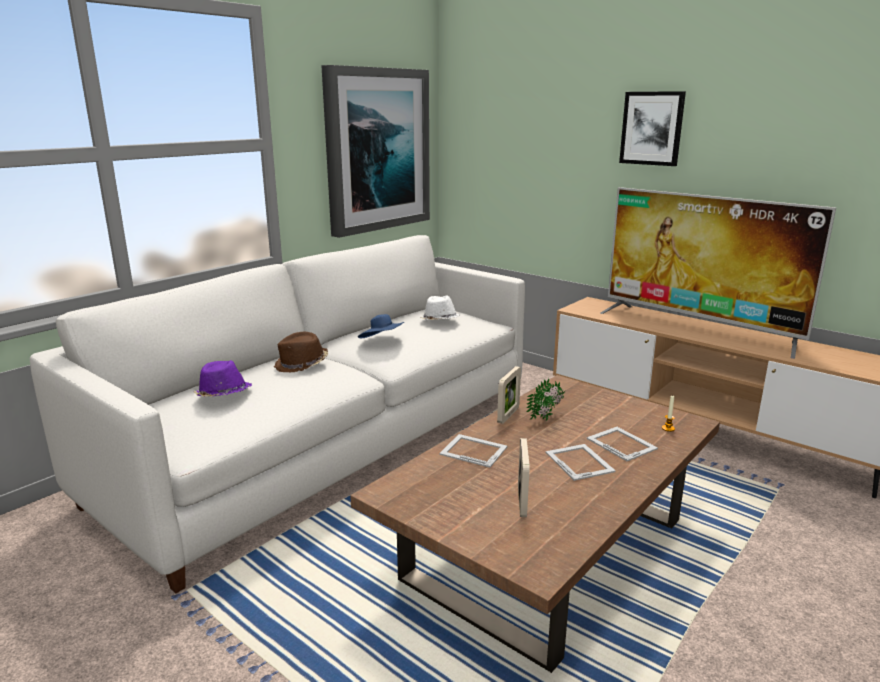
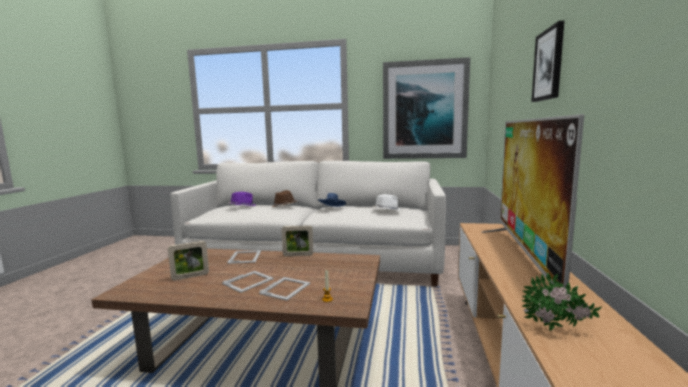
camera: 60 degrees right, 10 degrees down
(547, 418) = (304, 264): potted plant -> potted plant (557, 330)

